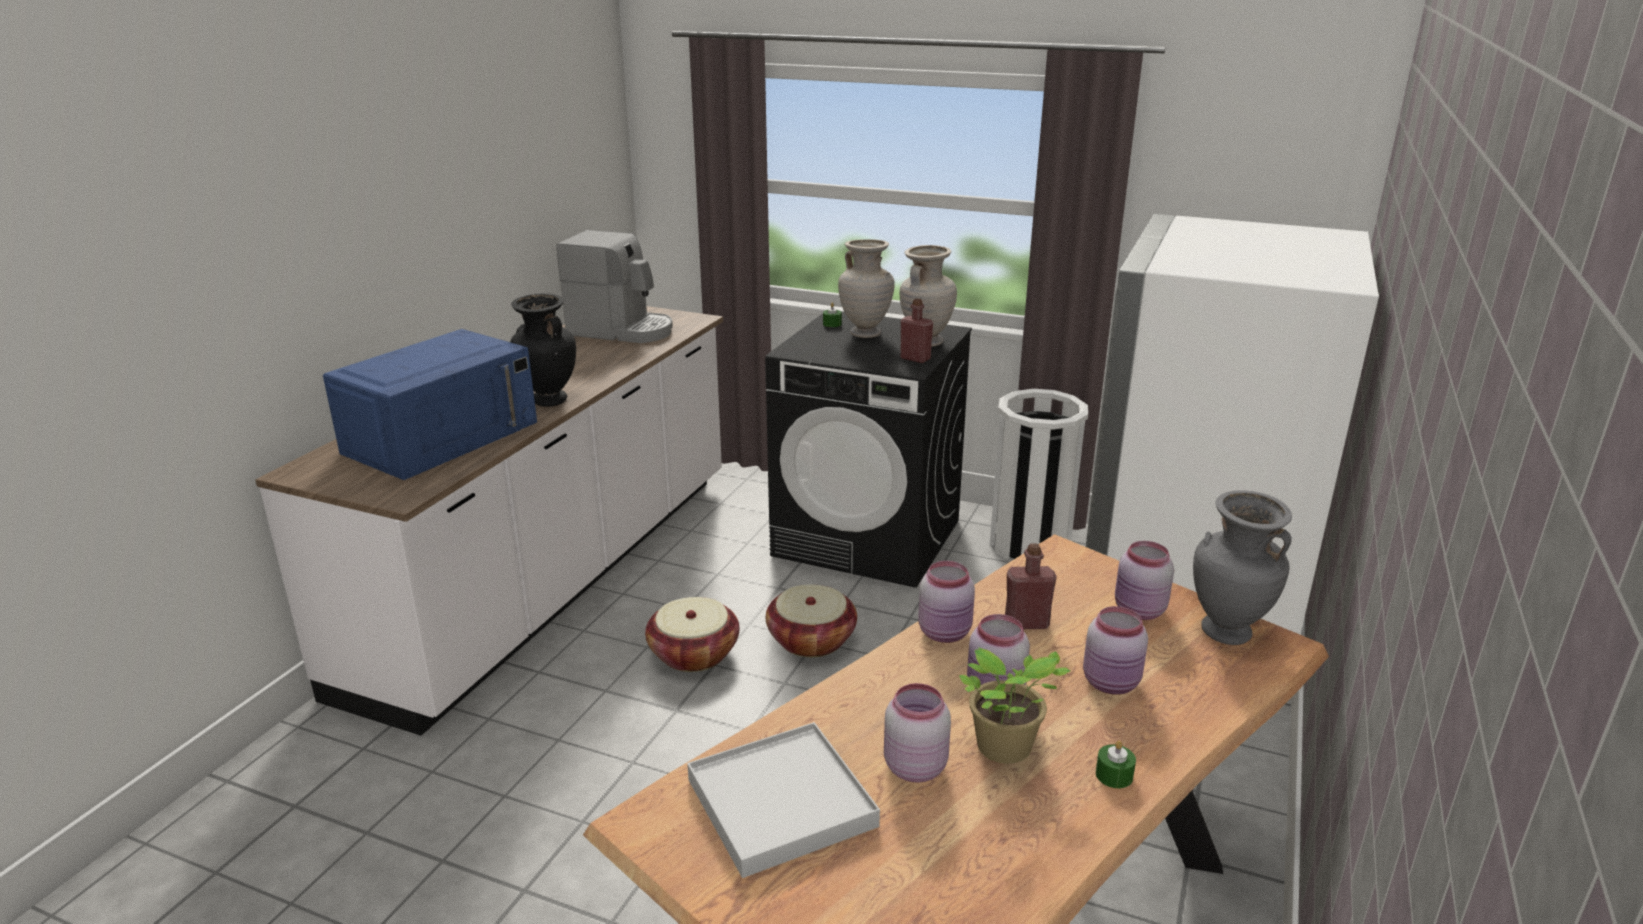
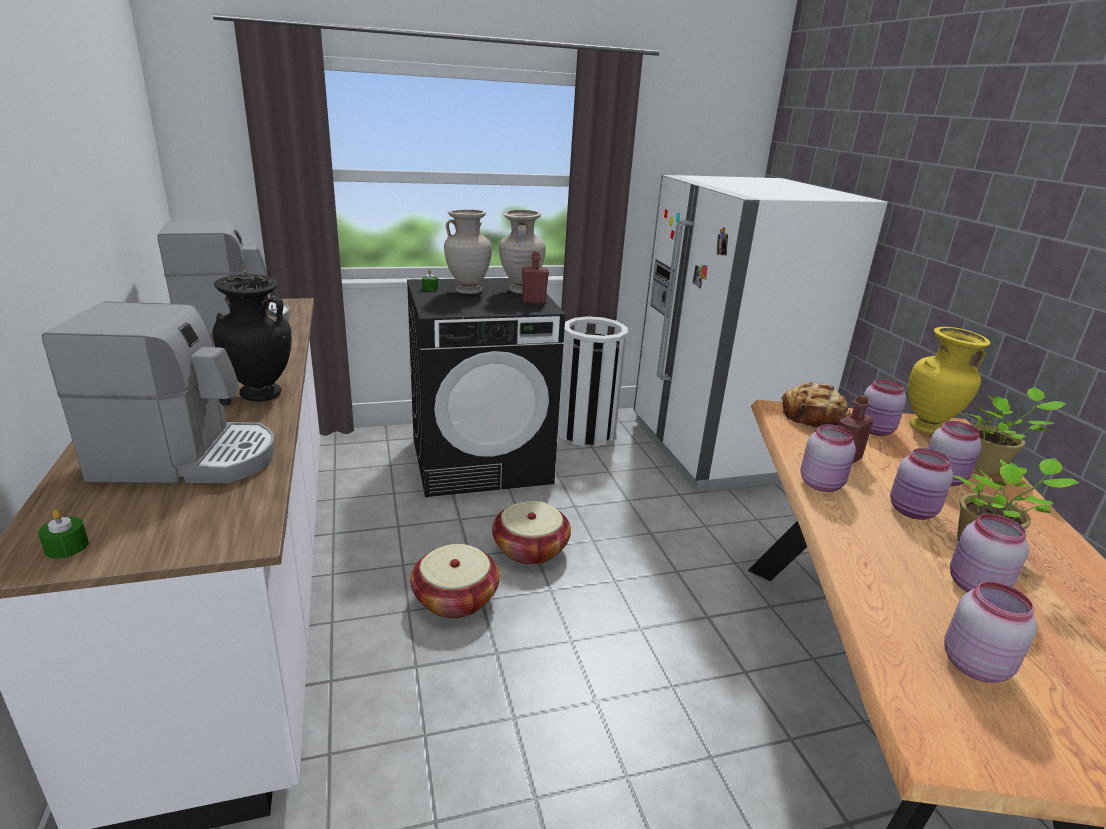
camera: 40 degrees left, 0 degrees up
(442, 436) = (188, 458): blue microwave -> coffee machine
(781, 802) = (973, 663): white tray -> pink jar
(1084, 573) = (813, 418): none -> bread
(1114, 775) = (1046, 535): green candle -> green candle (67, 547)
(1210, 697) = (988, 467): none -> potted plant
(1226, 633) = (927, 428): grey vase -> yellow vase

